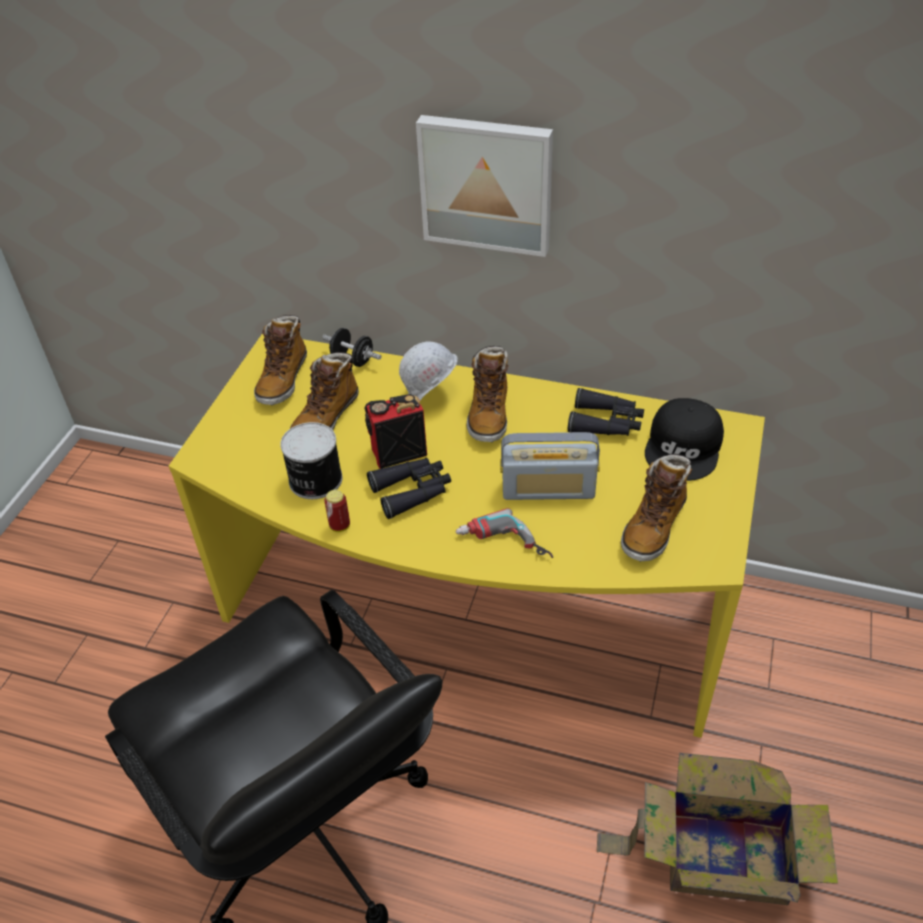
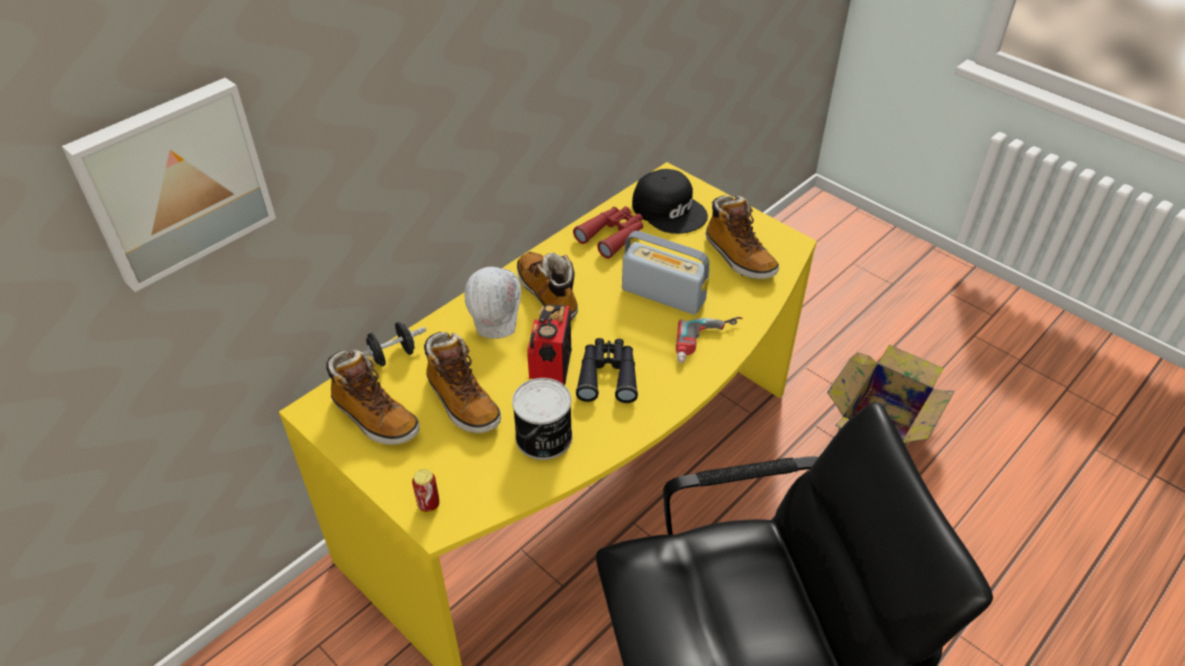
camera: 65 degrees left, 0 degrees up
(340, 526) = (617, 438): can -> can (429, 505)
(487, 183) = (464, 93): picture -> picture (174, 181)
(489, 414) = (548, 294): boot -> boot turned 150 degrees counterclockwise
(548, 489) = (663, 295): radio -> radio turned 90 degrees counterclockwise
(606, 423) = (612, 235): black binoculars -> red binoculars

